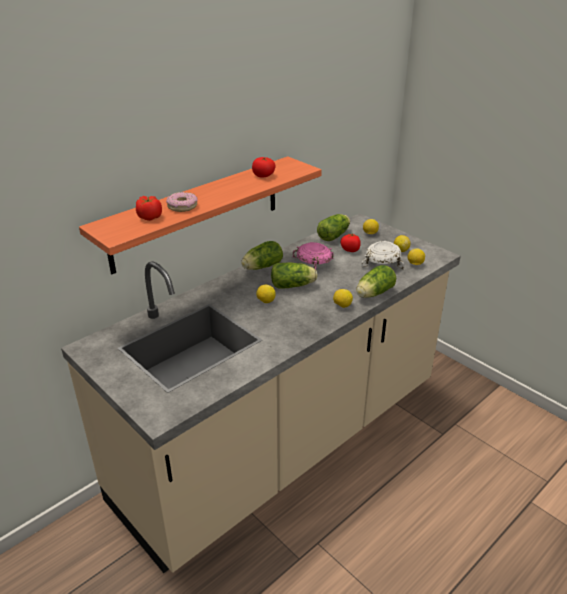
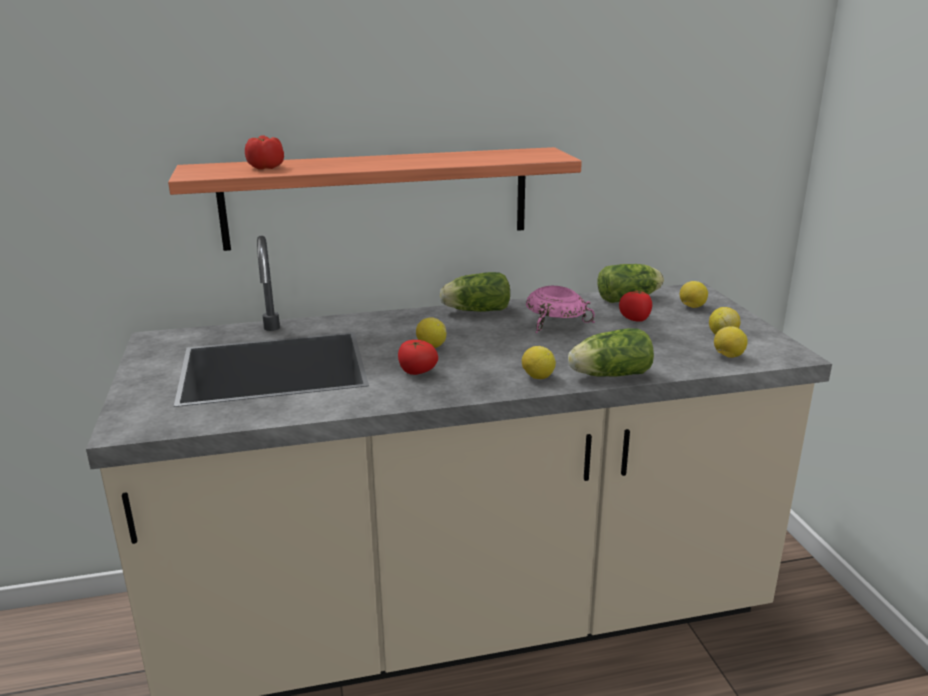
camera: 30 degrees right, 10 degrees down
(182, 206) = (322, 165): donut -> none
(263, 176) = (483, 156): tomato -> tomato (417, 372)
(294, 285) = (494, 339): lettuce -> none
(383, 263) = (670, 344): white bowl -> none

